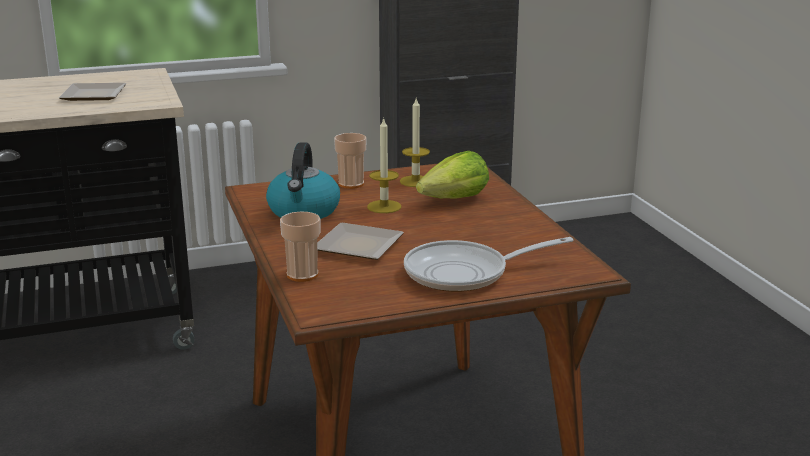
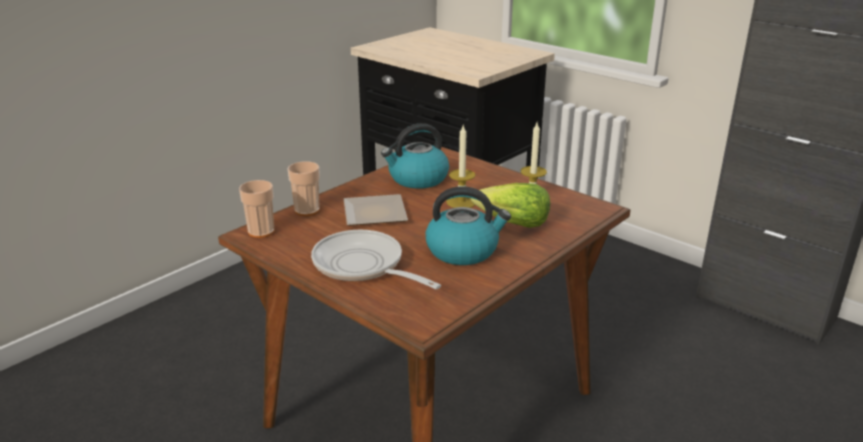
camera: 60 degrees right, 5 degrees up
(95, 96) = (463, 57): plate -> none
(351, 184) = (491, 178): cup -> cup (261, 231)
(482, 228) = (463, 250): none -> kettle

